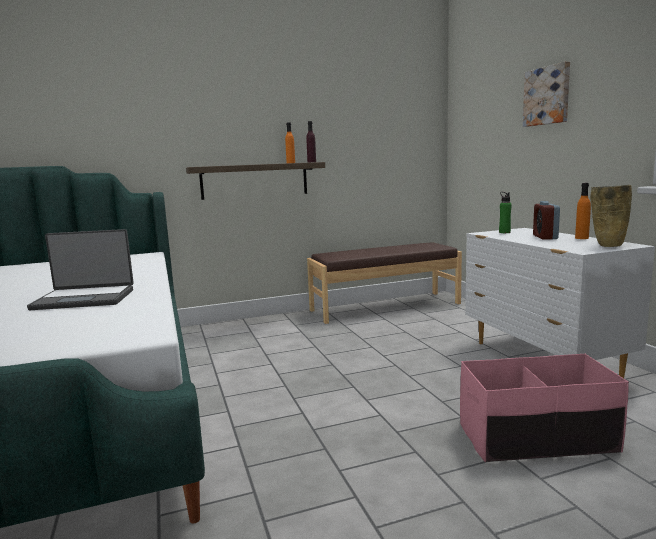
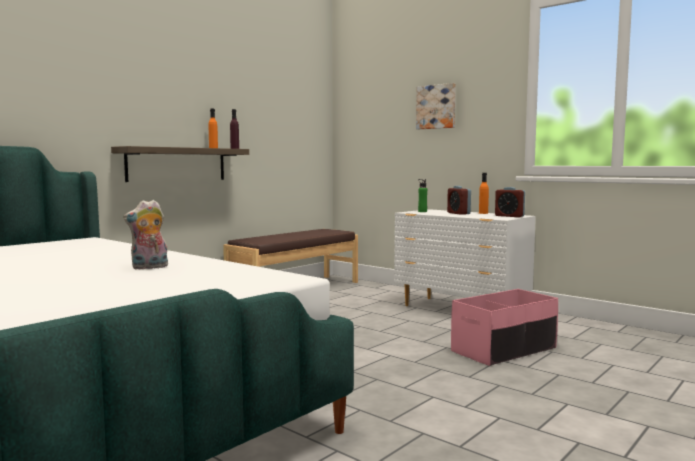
camera: 30 degrees left, 5 degrees down
(85, 299) = (149, 267): laptop -> plush toy
(607, 245) = (509, 216): beige vase -> alarm clock

